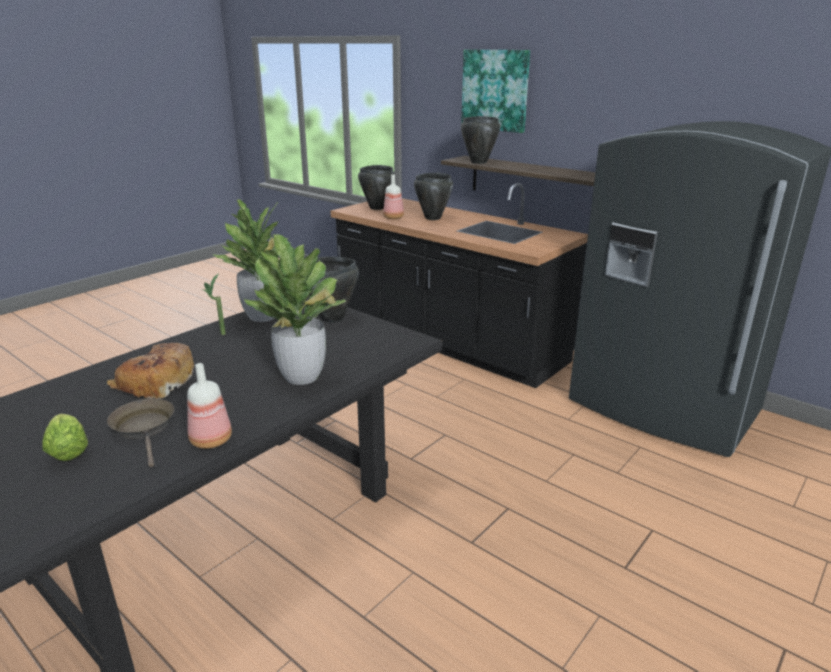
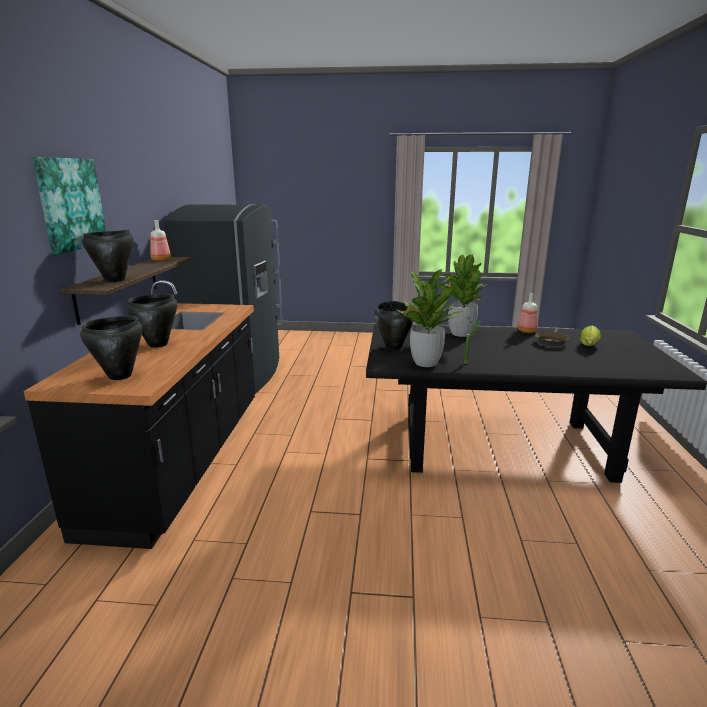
camera: 125 degrees left, 5 degrees down
(156, 382) = (531, 354): bread -> none
(393, 217) = (168, 358): bottle -> bottle (160, 260)

